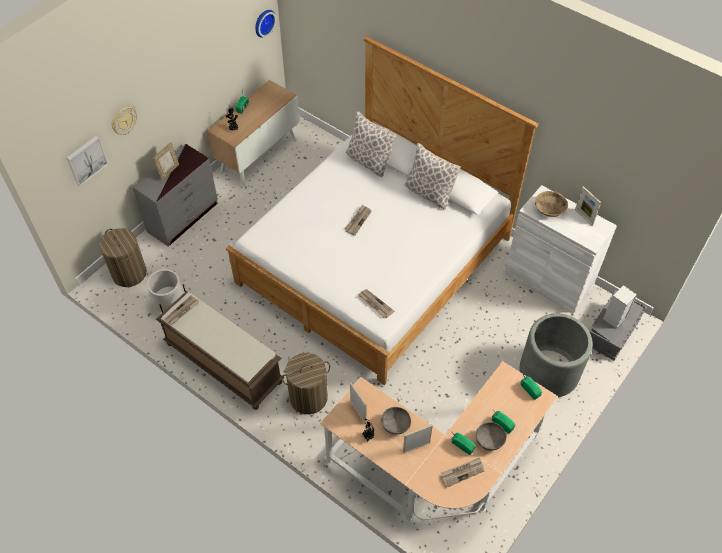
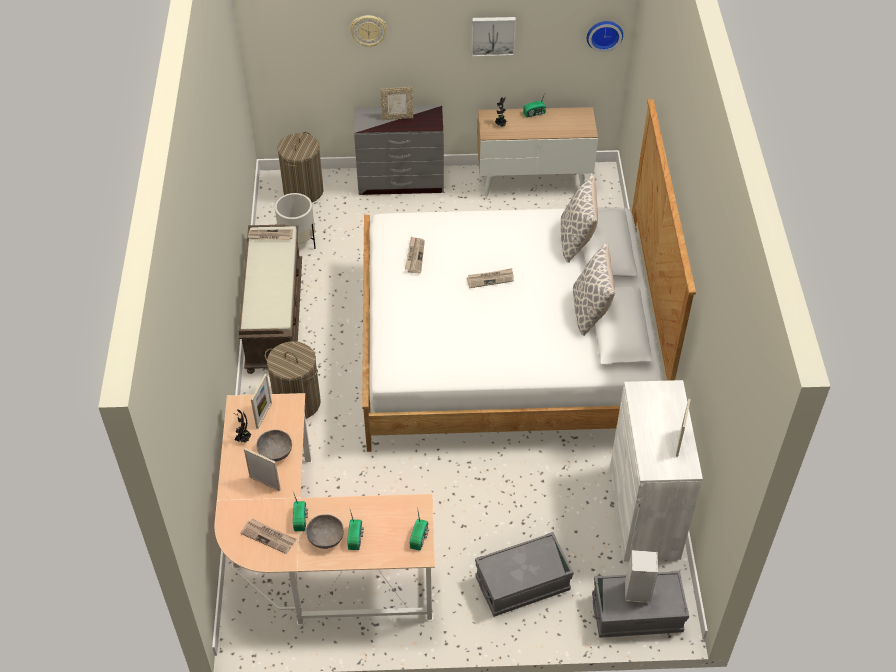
camera: 50 degrees right, 5 degrees down
(86, 160) = (308, 43): picture -> picture (493, 35)
(375, 304) = (404, 355): newspaper -> newspaper (414, 256)
(549, 209) = (655, 406): beige bowl -> none
(549, 372) = (522, 584): grey planter -> grey storage box

